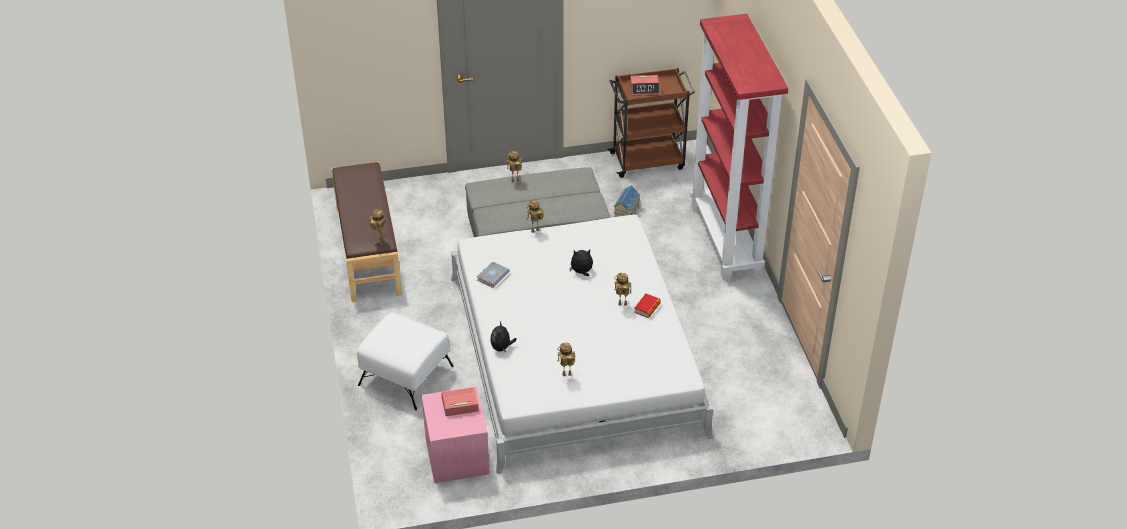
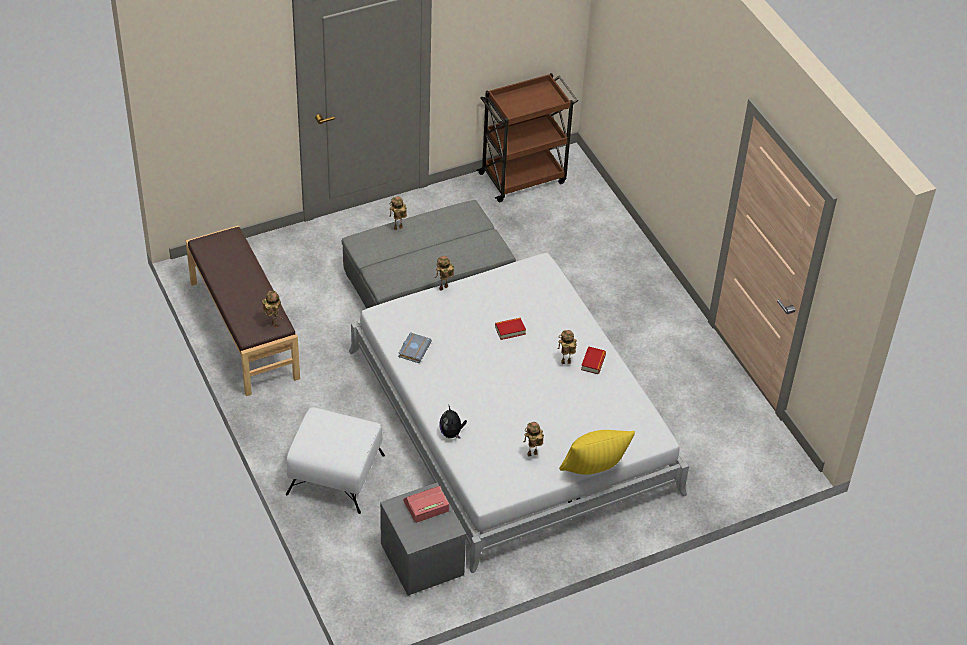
camera: 15 degrees left, 5 degrees up
(457, 456) = (422, 560): pink nightstand -> grey nightstand
(581, 272) = (510, 330): plush toy -> book
(618, 395) = (593, 469): none -> yellow pillow
(627, 212) = (519, 243): toy house -> none
(645, 89) = (521, 103): alarm clock -> none
(726, 240) = (635, 262): red bookcase -> none

